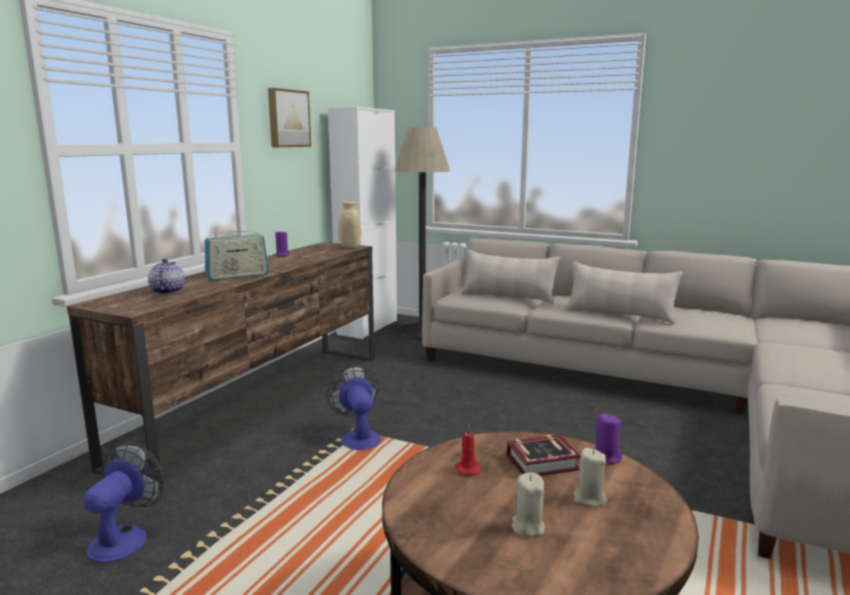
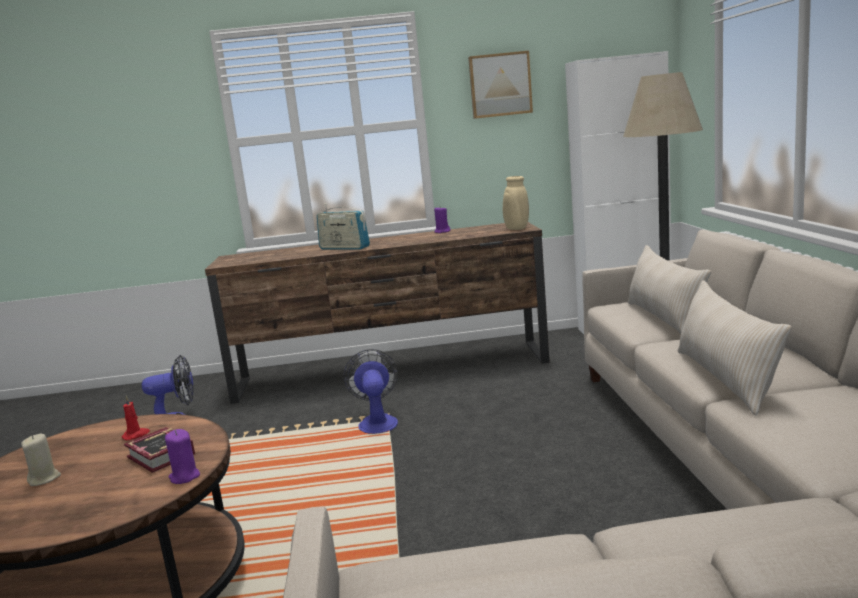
camera: 60 degrees right, 0 degrees up
(167, 291) = (277, 254): teapot -> none
(358, 437) = (377, 421): fan -> fan turned 45 degrees counterclockwise
(589, 498) = (97, 489): beige candle -> none

